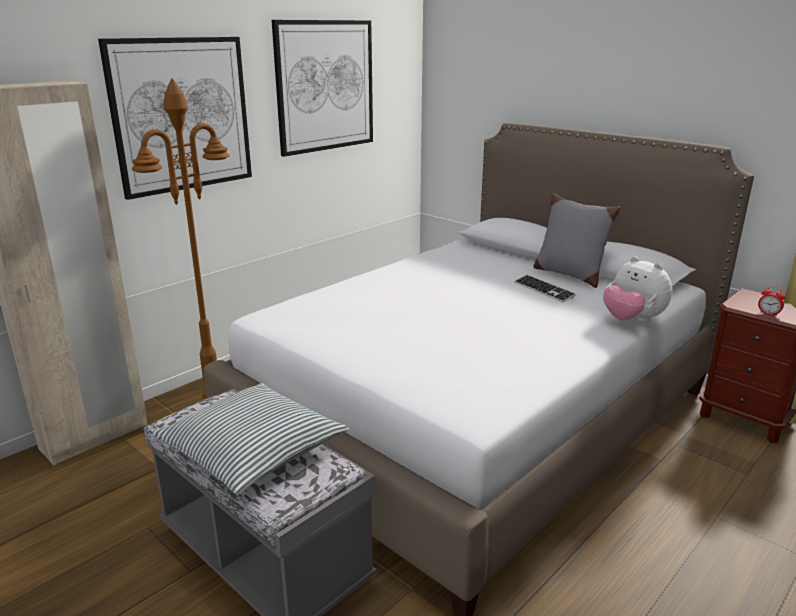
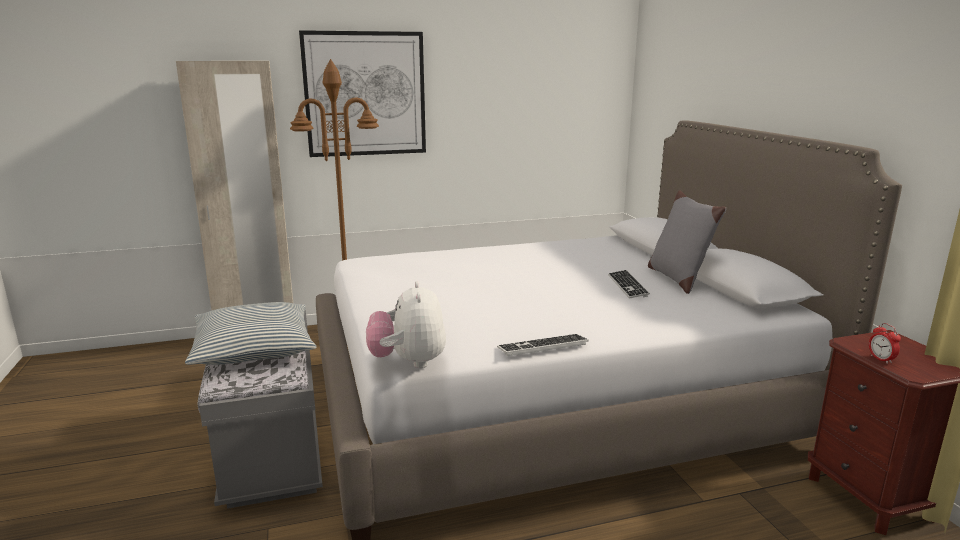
camera: 30 degrees right, 5 degrees down
(325, 86) = (512, 79): picture -> none
(568, 367) = (542, 346): none -> keyboard
(632, 320) = (679, 326): plush toy -> plush toy (408, 362)

